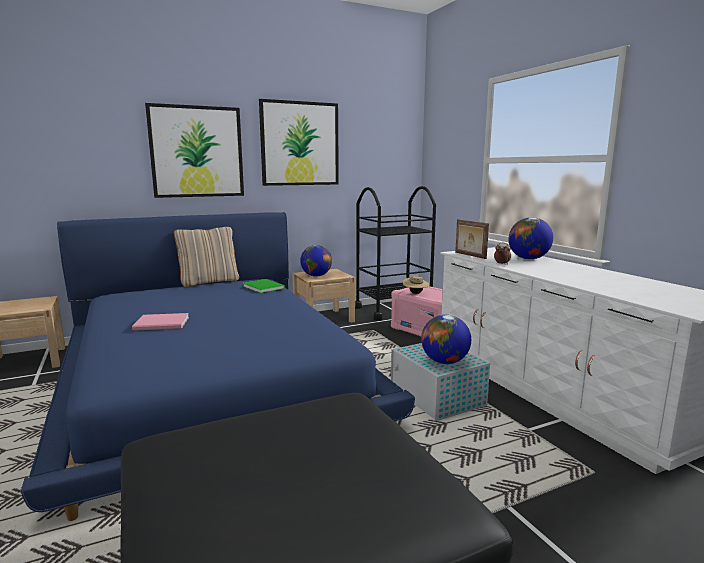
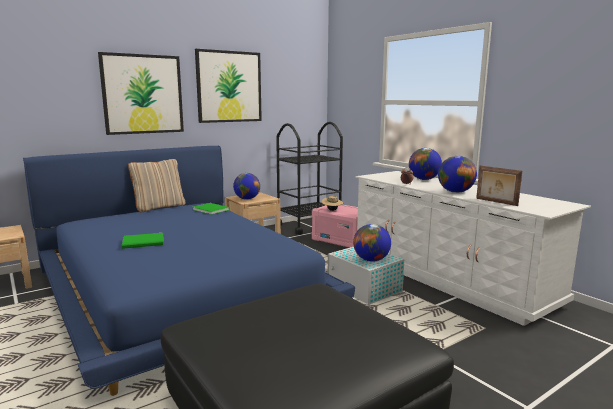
camera: 10 degrees left, 0 degrees up
(163, 324) = (144, 242): pink book -> green book
(469, 255) = (379, 178): picture frame -> picture frame (496, 202)
(566, 277) = (455, 192): none -> globe

